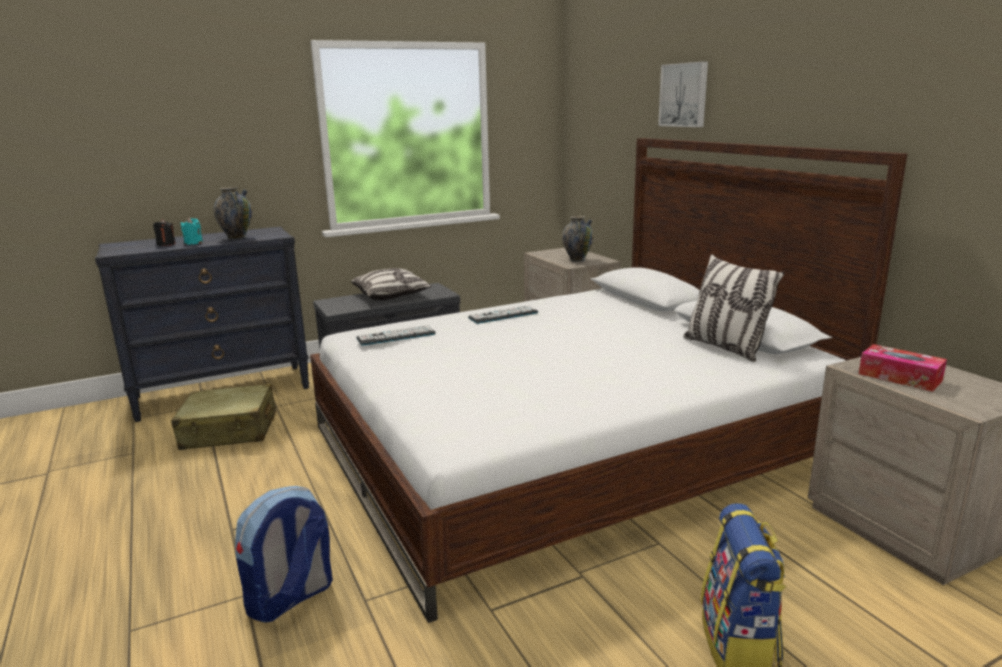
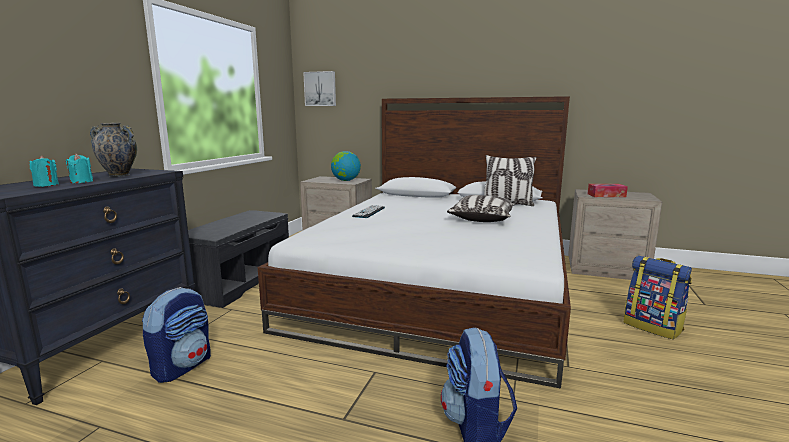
camera: 45 degrees left, 5 degrees down
(166, 244) = (46, 185): black candle -> turquoise candle
(229, 431) = (182, 366): beige suitcase -> backpack
(391, 295) = (236, 221): pillow -> pillow (481, 218)
(396, 336) = (342, 232): keyboard -> none
(577, 259) = (346, 180): vase -> globe
(684, 95) = (414, 72): picture -> picture (320, 89)

